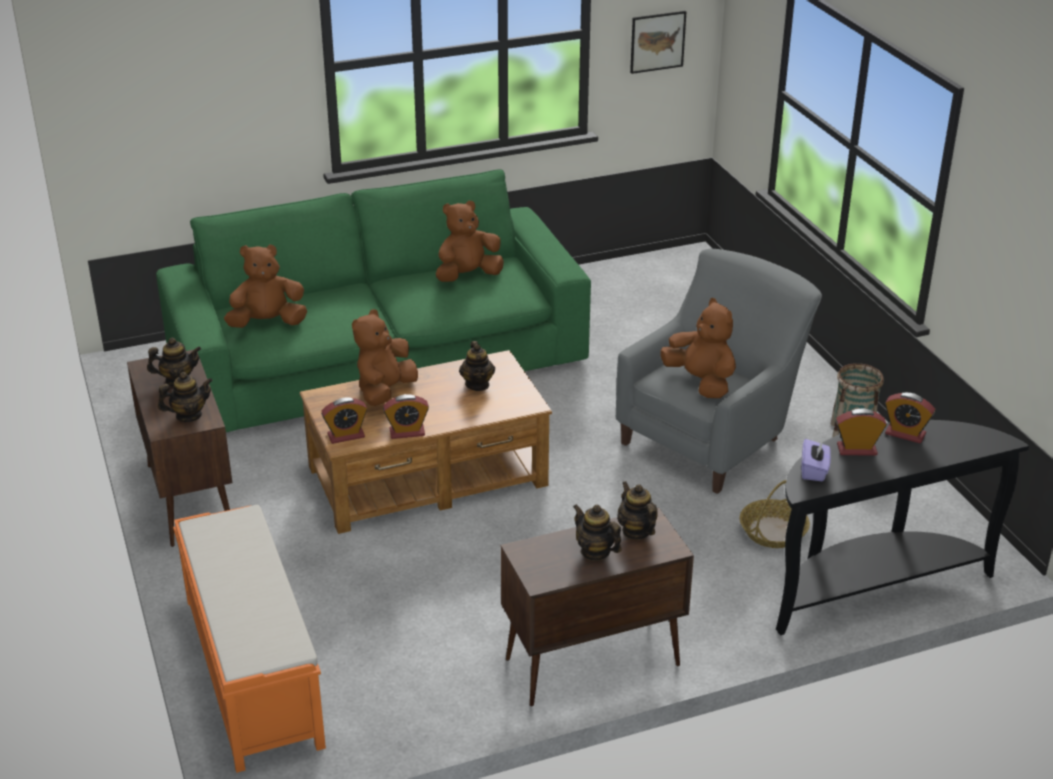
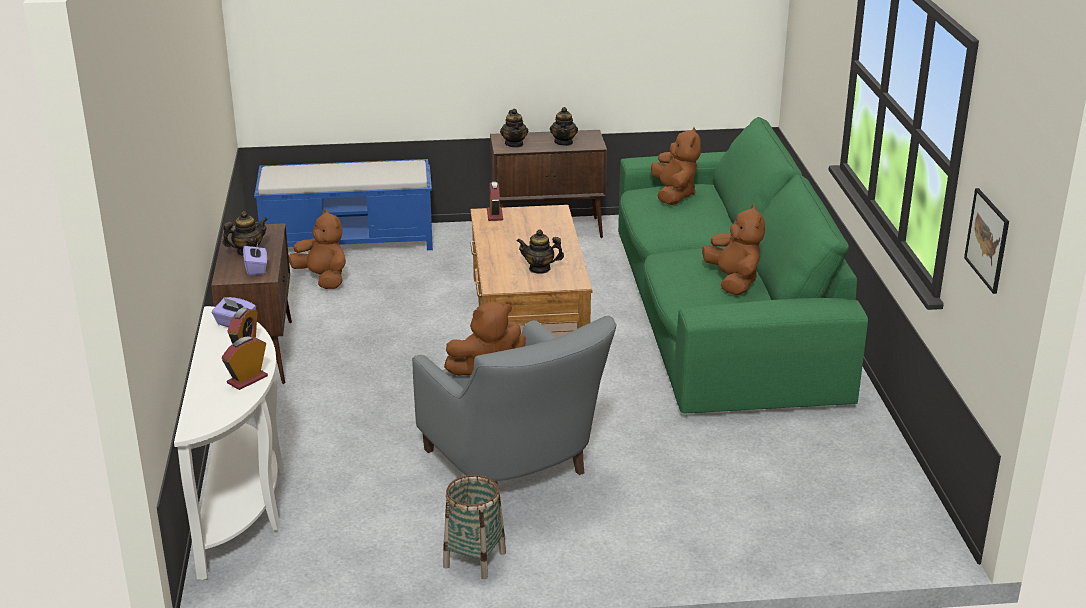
camera: 105 degrees right, 5 degrees down
(252, 670) = (350, 241): orange bench -> blue bench
(385, 391) = (549, 233): brown plush toy -> brown plush toy (323, 279)
(407, 432) = (485, 236): alarm clock -> none
(636, 531) = (256, 269): teapot -> purple tissue box
(773, 532) = (350, 467): basket -> none
(871, 585) = (243, 502): black console table -> white console table

